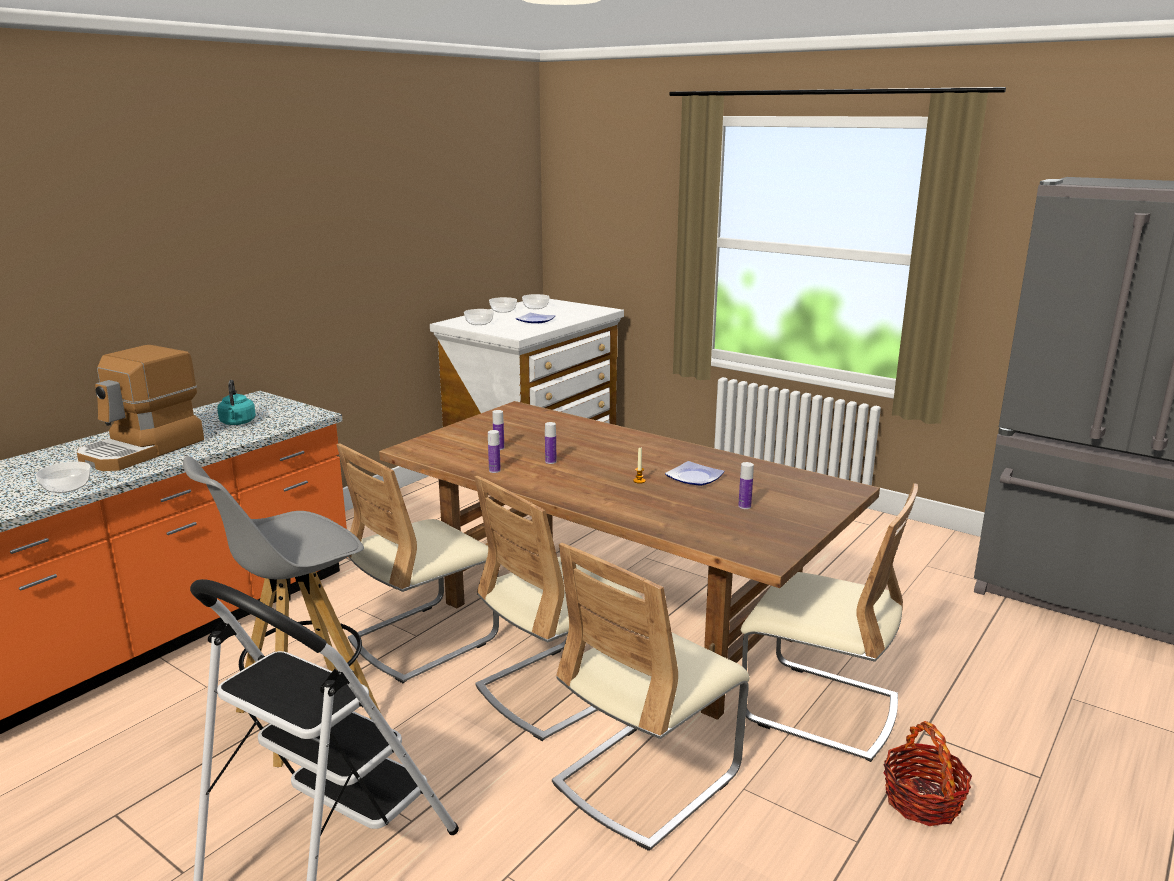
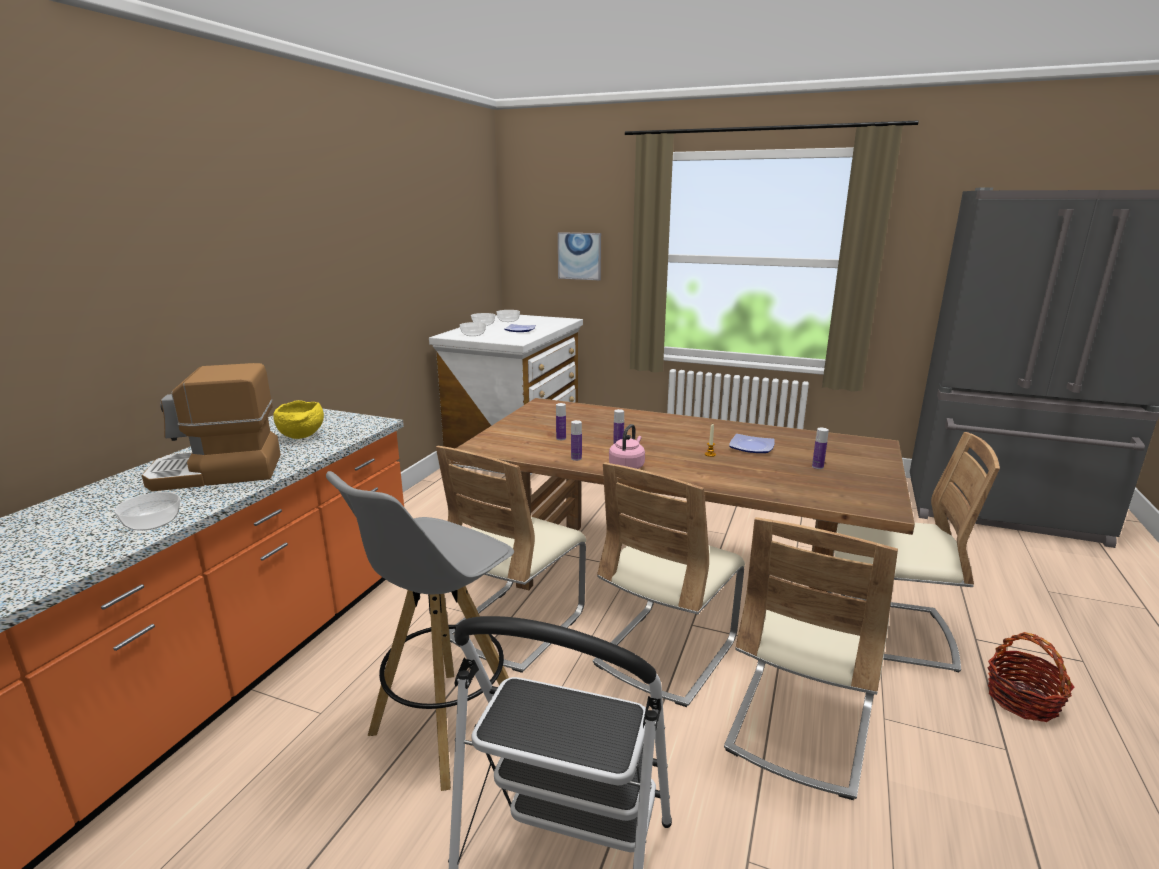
camera: 15 degrees left, 0 degrees up
(143, 450) = (217, 473): coffee machine -> coffee machine turned 60 degrees clockwise
(237, 423) = (302, 437): turquoise kettle -> yellow bowl
(538, 484) = (627, 466): none -> pink kettle
(624, 234) = (579, 256): none -> picture

